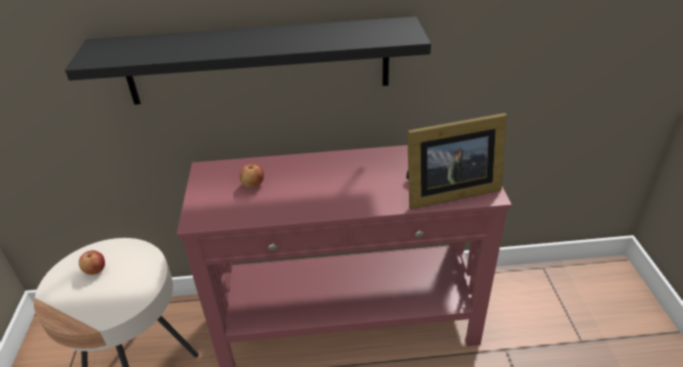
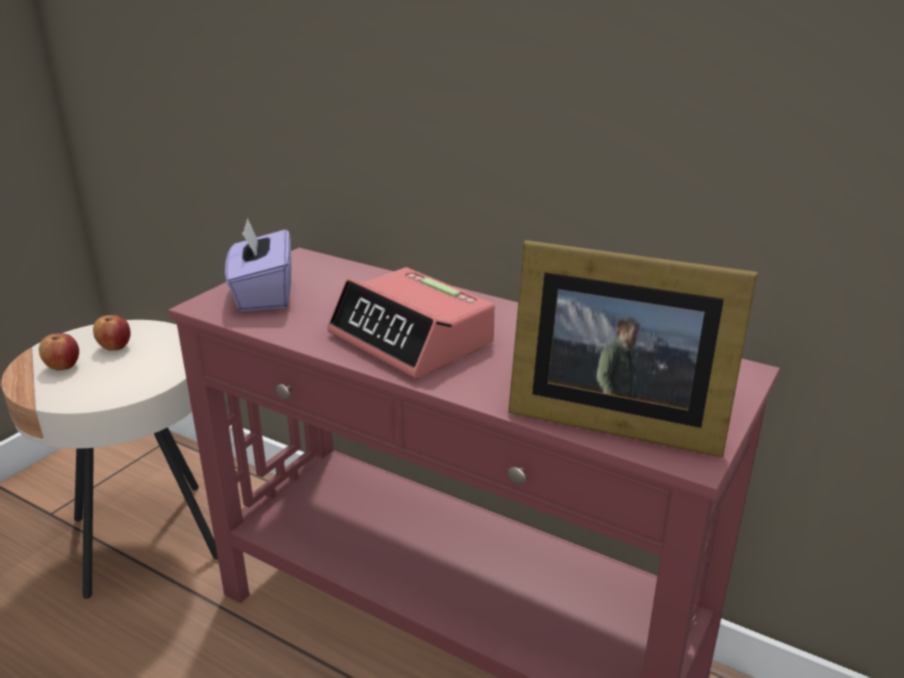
camera: 35 degrees right, 10 degrees down
(217, 200) = (263, 295): none -> purple tissue box
(253, 184) = (331, 295): apple -> apple (63, 367)
(258, 61) = (406, 98): black shelf -> none
(326, 192) = (412, 339): none -> alarm clock

